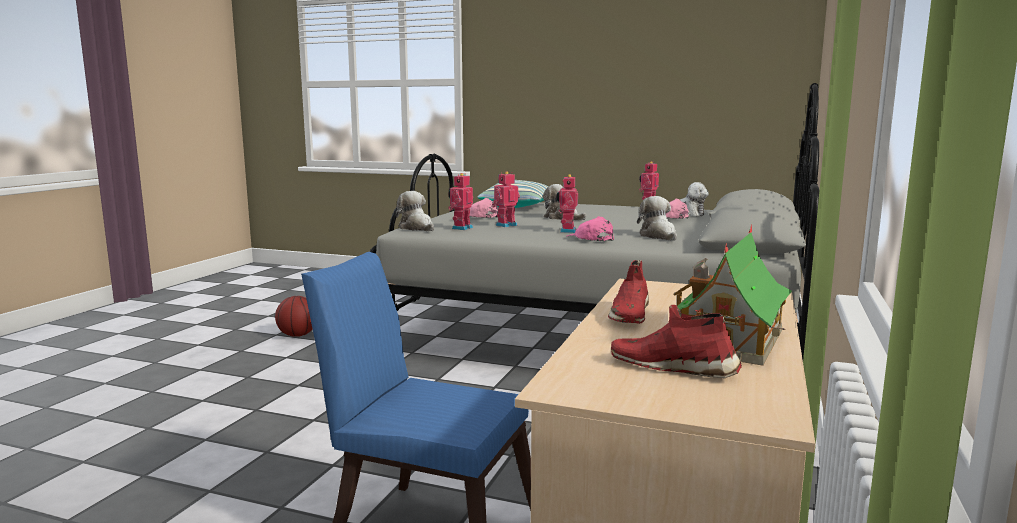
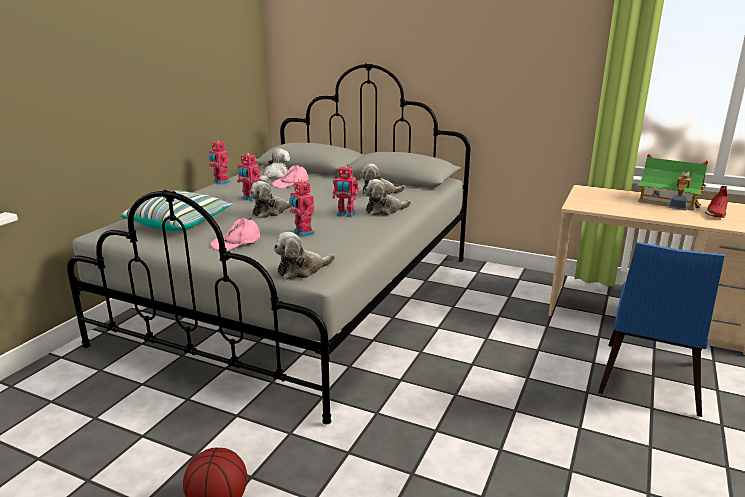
camera: 85 degrees left, 10 degrees up
(461, 228) = (312, 250): toy robot -> toy robot (250, 198)
(590, 238) = (384, 210): pink cap -> plush toy
(629, 315) = (643, 212): red shoe -> none

